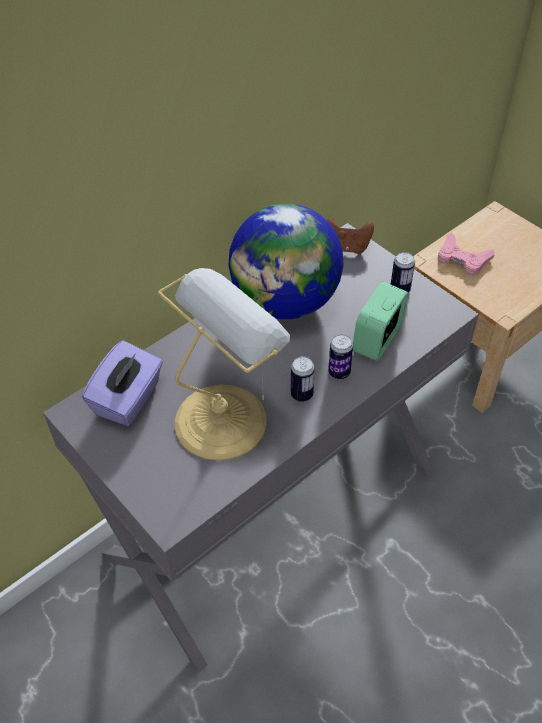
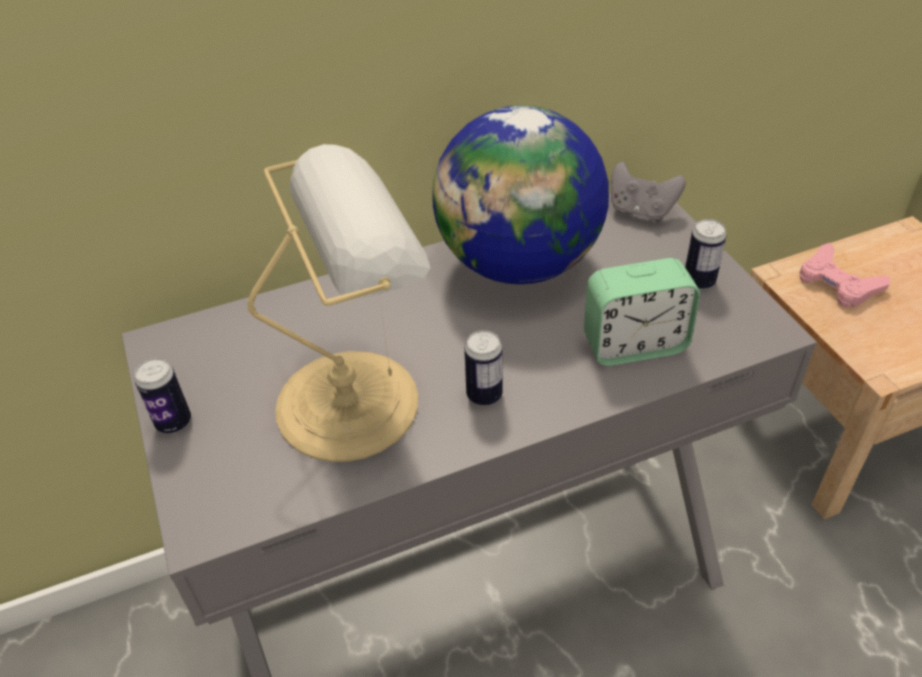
camera: 20 degrees right, 5 degrees down
(128, 399) = (238, 343): purple tissue box -> none
(339, 372) = (555, 377): can -> can (173, 422)
(347, 247) = (641, 211): brown game controller -> grey game controller
(377, 340) = (634, 344): alarm clock -> alarm clock turned 150 degrees counterclockwise

